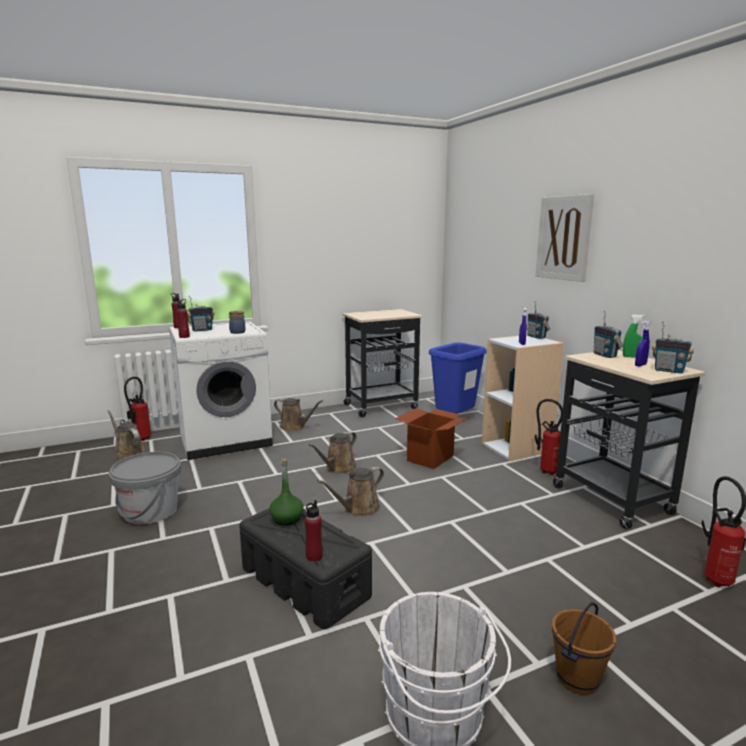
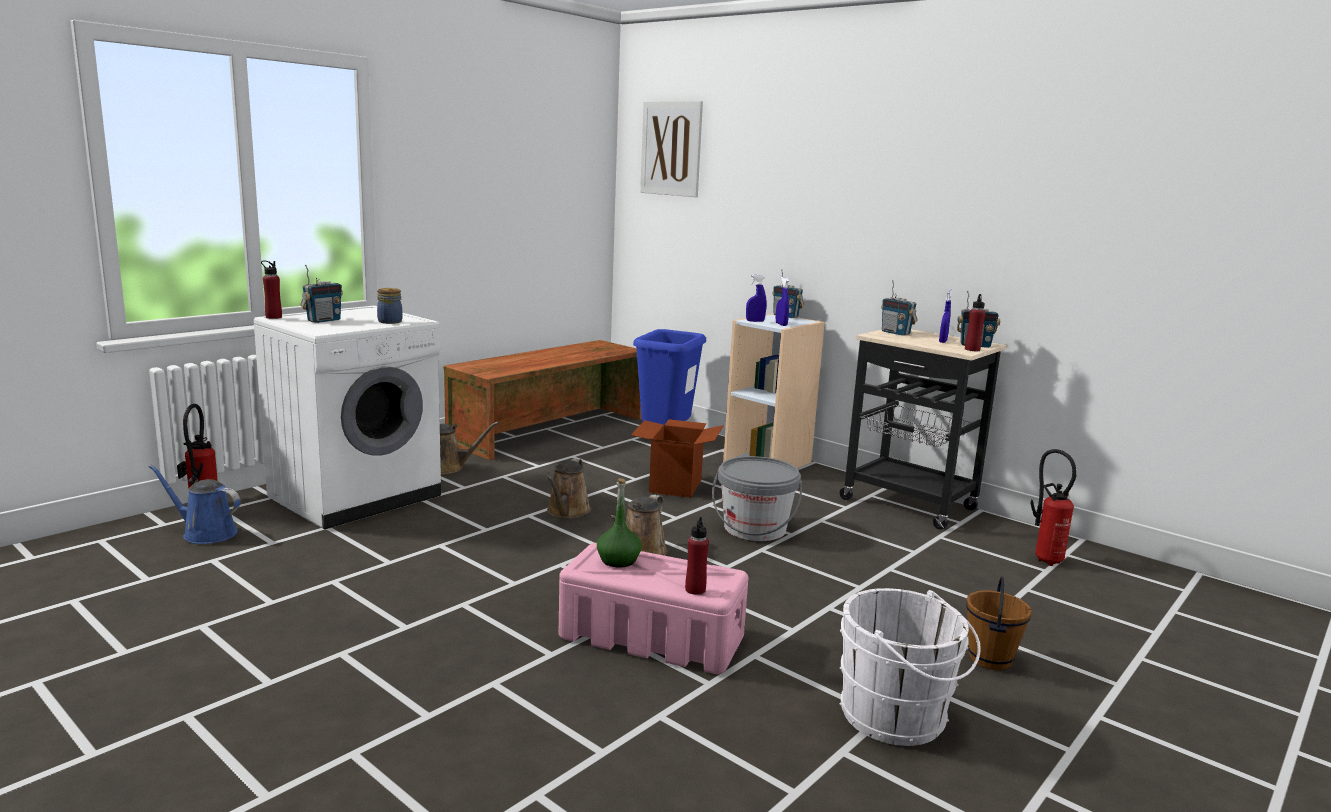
camera: 25 degrees left, 0 degrees up
(128, 453) = (205, 533): brown watering can -> blue watering can
(150, 511) = (345, 600): grey bucket -> grey bucket (755, 529)
(184, 337) = (319, 331): red bottle -> red bottle (972, 349)
(304, 582) = (650, 637): black storage box -> pink storage box
(381, 406) = (550, 429): cart -> brown bench
(504, 340) = (755, 321): none -> blue spray bottle
(546, 470) = (820, 483): fire extinguisher -> none
(563, 238) = (819, 190): picture -> picture (671, 148)
(631, 357) = (923, 333): green spray bottle -> none

